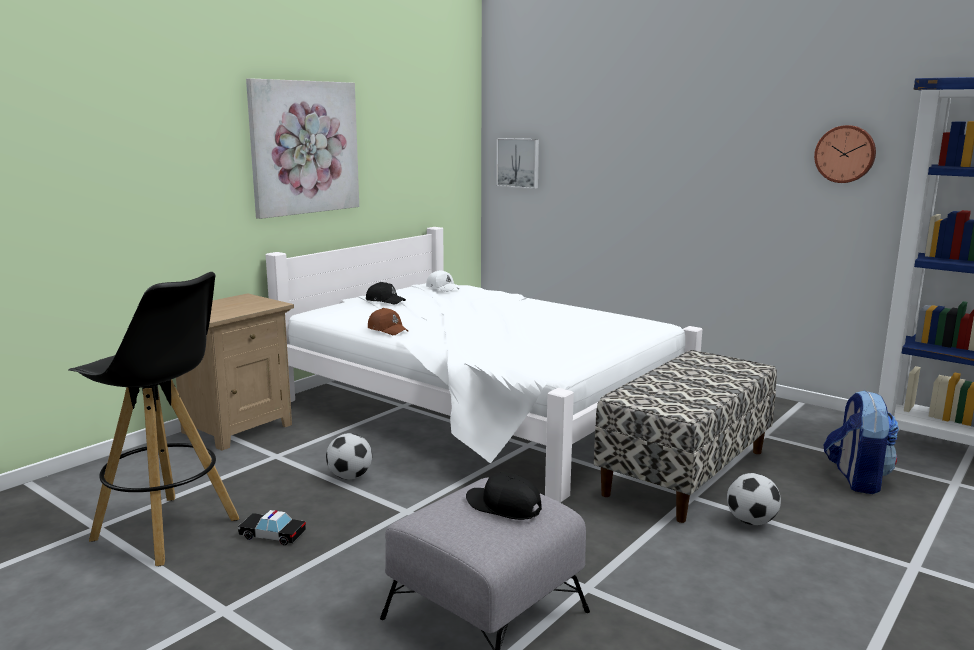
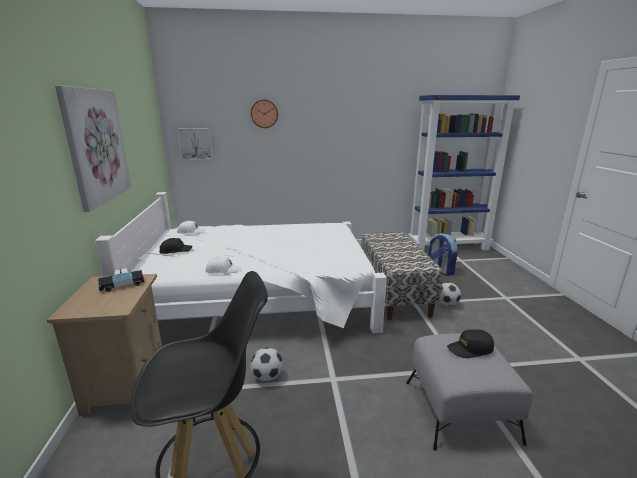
camera: 45 degrees left, 5 degrees up
(272, 535) = (294, 446): toy car -> toy car (122, 285)
(387, 329) = (223, 270): brown cap -> white cap
(845, 154) = (385, 129): wall clock -> wall clock (264, 113)

